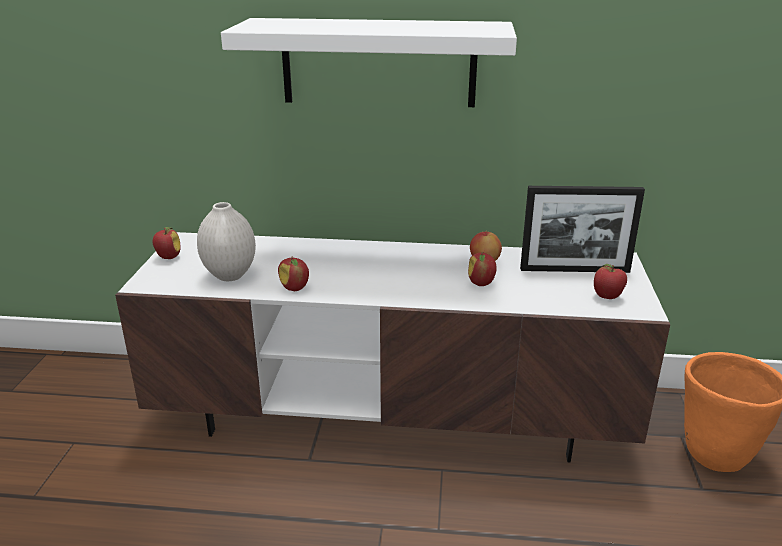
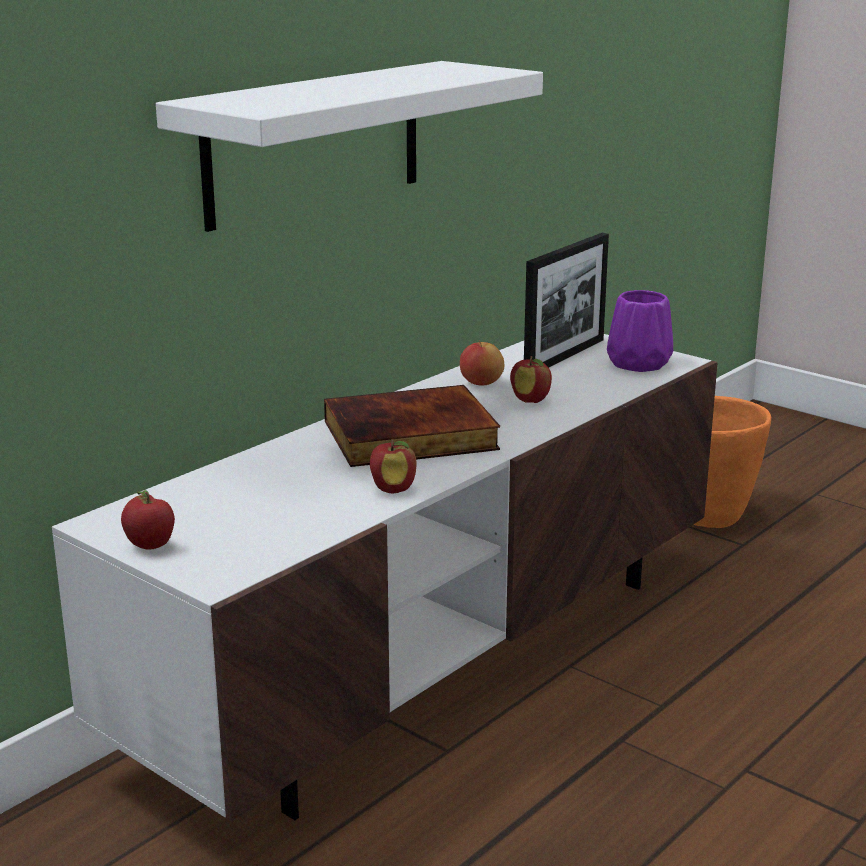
camera: 55 degrees left, 5 degrees down
(229, 276) = (290, 519): white vase -> none
(373, 268) = (409, 436): none -> book
(607, 297) = (638, 364): apple -> purple vase

